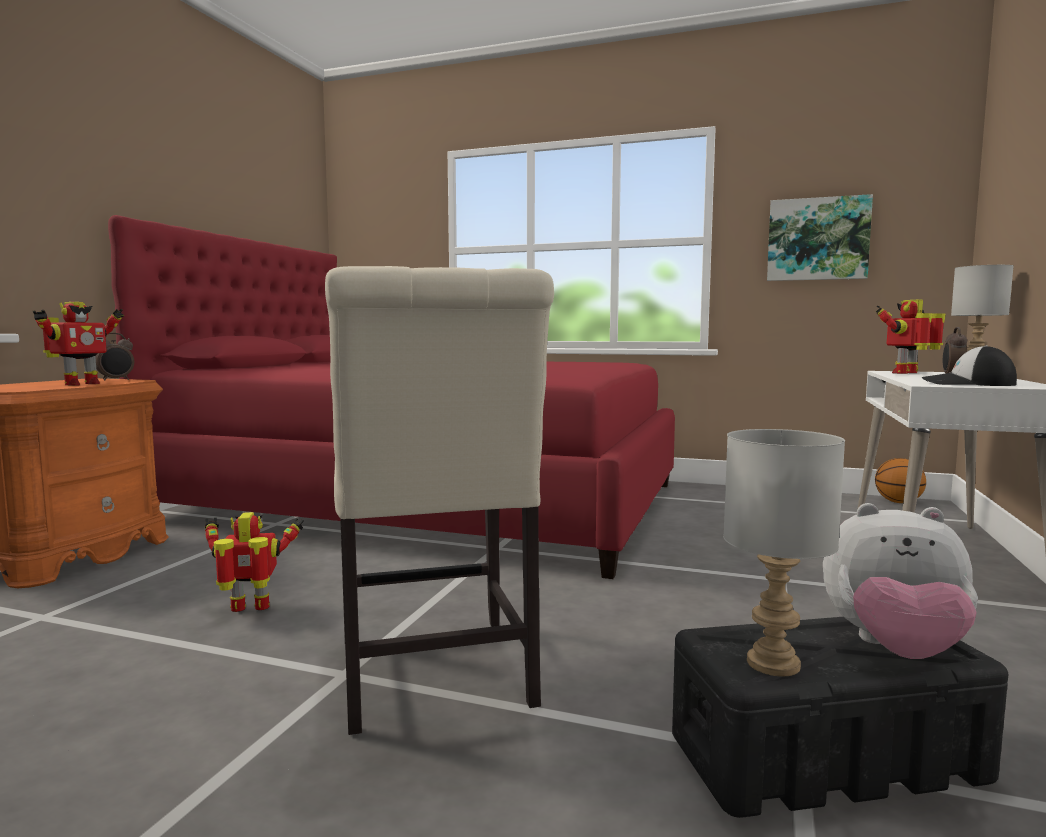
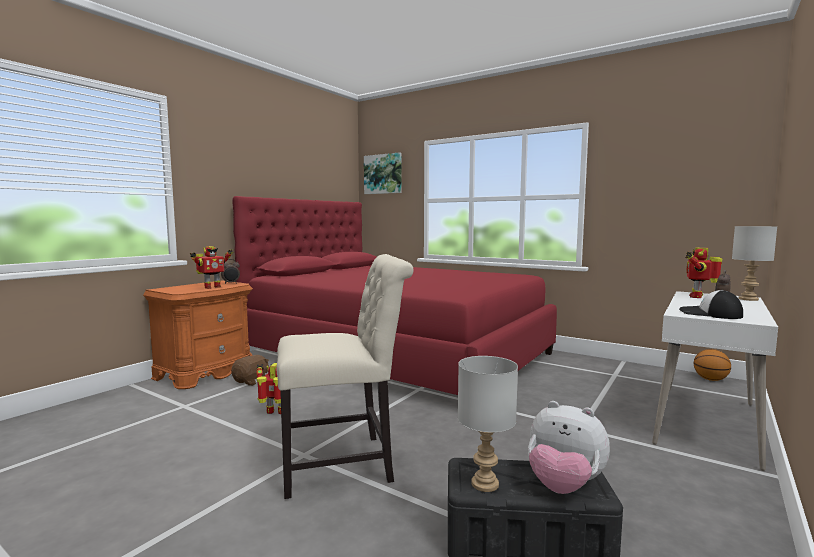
camera: 15 degrees right, 0 degrees up
(175, 562) = (251, 381): none -> brown plush toy
(434, 680) = (344, 464): beige chair -> beige chair turned 105 degrees counterclockwise
(817, 239) = (657, 196): picture -> picture (383, 174)
(908, 373) = (697, 296): toy robot -> toy robot turned 45 degrees counterclockwise

